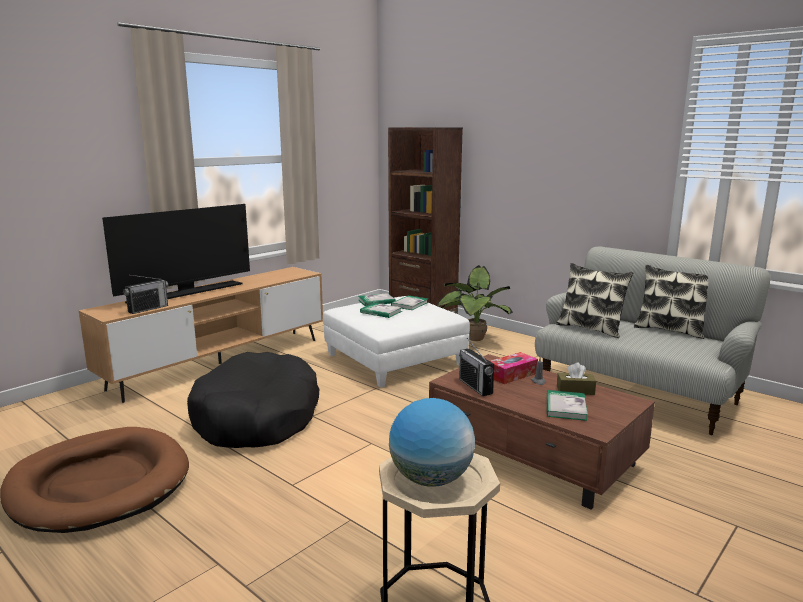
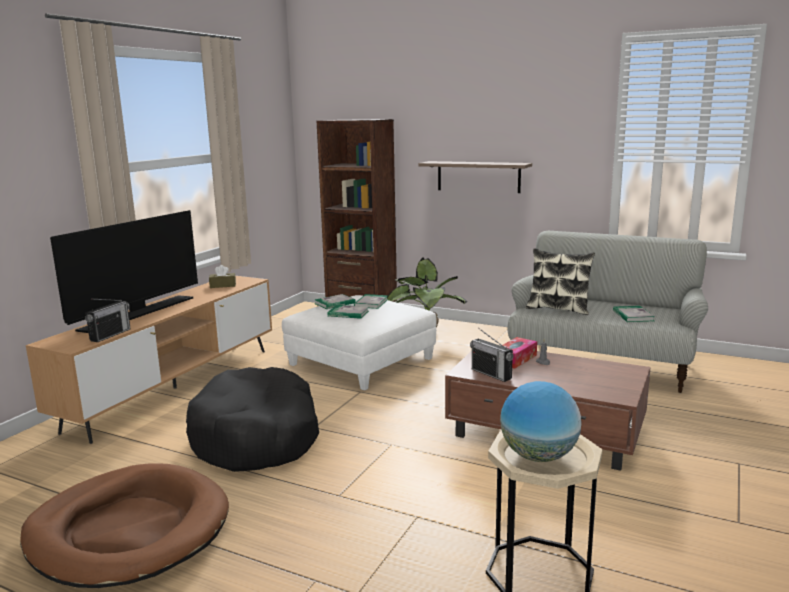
camera: 15 degrees left, 0 degrees up
(538, 187) = (478, 176): none -> shelf
(565, 407) = (582, 382): book -> book (633, 316)
(575, 390) = (580, 366): brown tissue box -> brown tissue box (223, 285)
(670, 330) = (625, 303): pillow -> none

